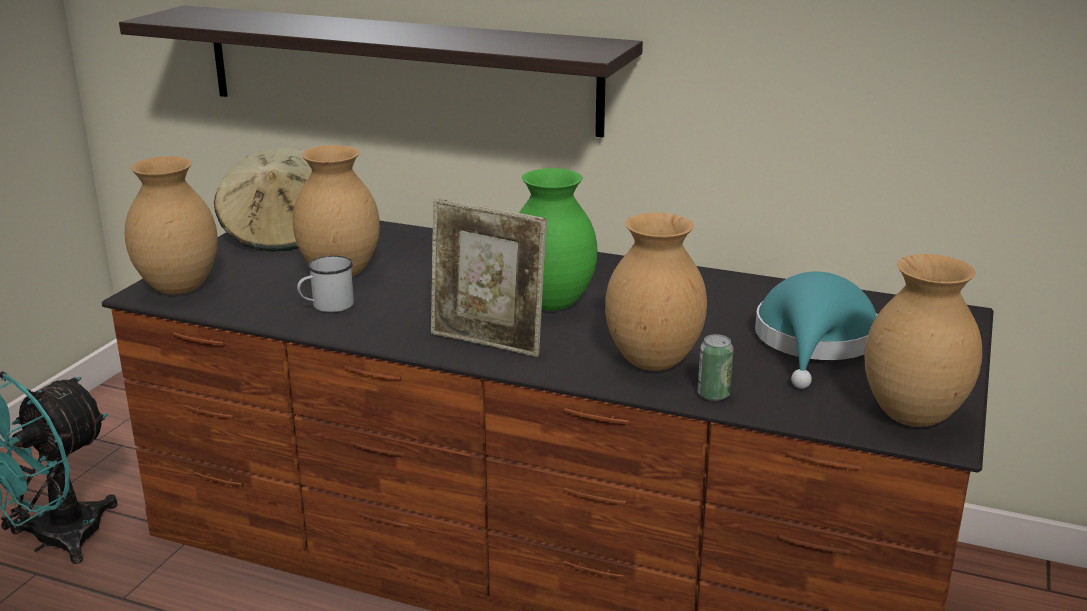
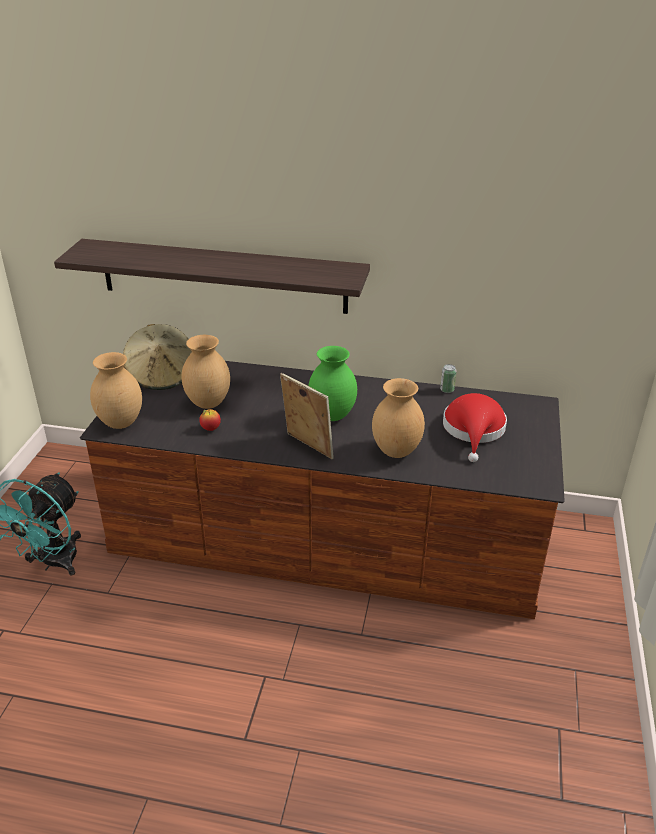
camera: 10 degrees left, 10 degrees up
(327, 306) = (210, 429): white mug -> apple
(487, 343) = (307, 447): picture frame -> picture frame turned 150 degrees counterclockwise
(713, 395) = (431, 470): can -> can (447, 390)
(814, 343) = (474, 430): turquoise hat -> red hat
(911, 417) = (528, 474): brown vase -> none

